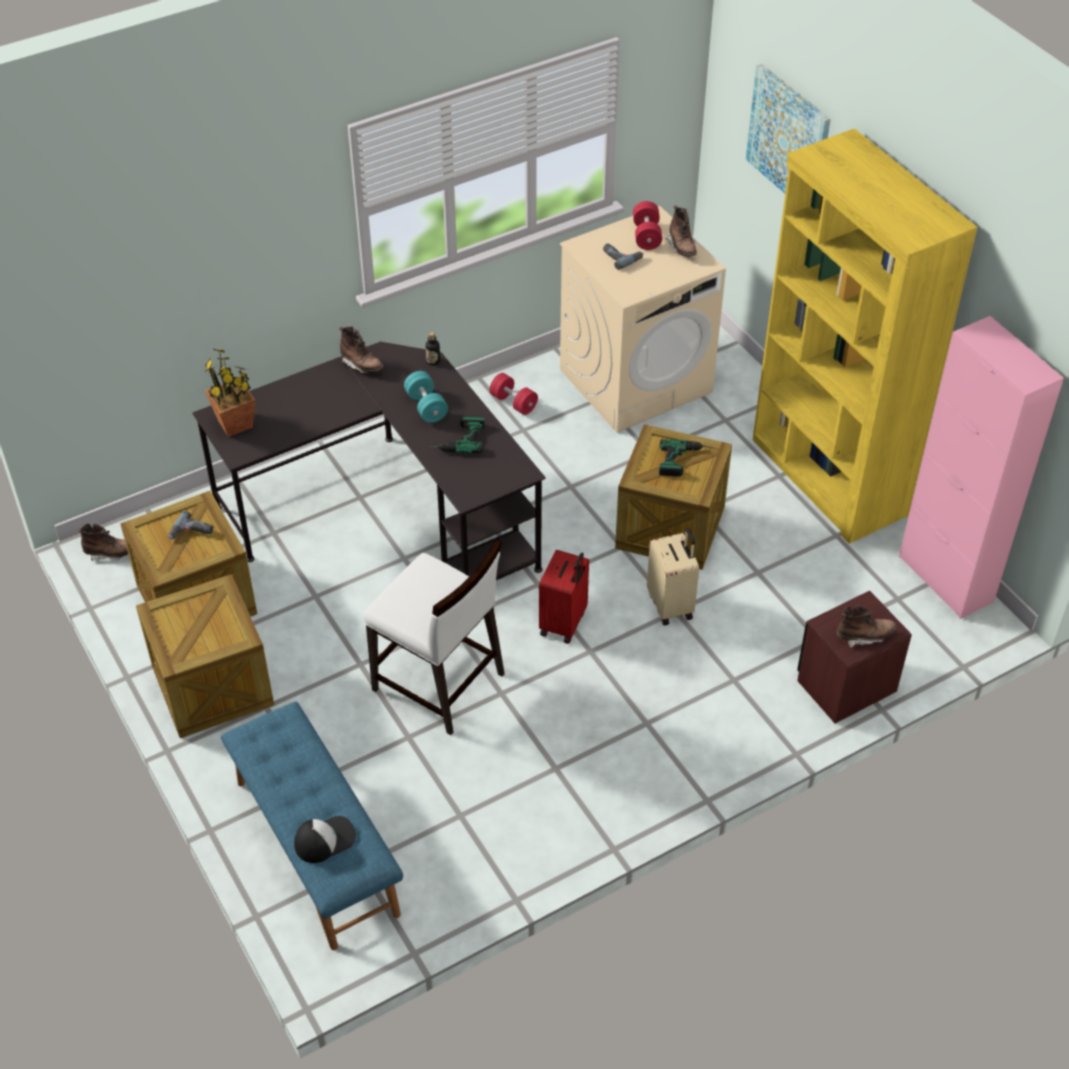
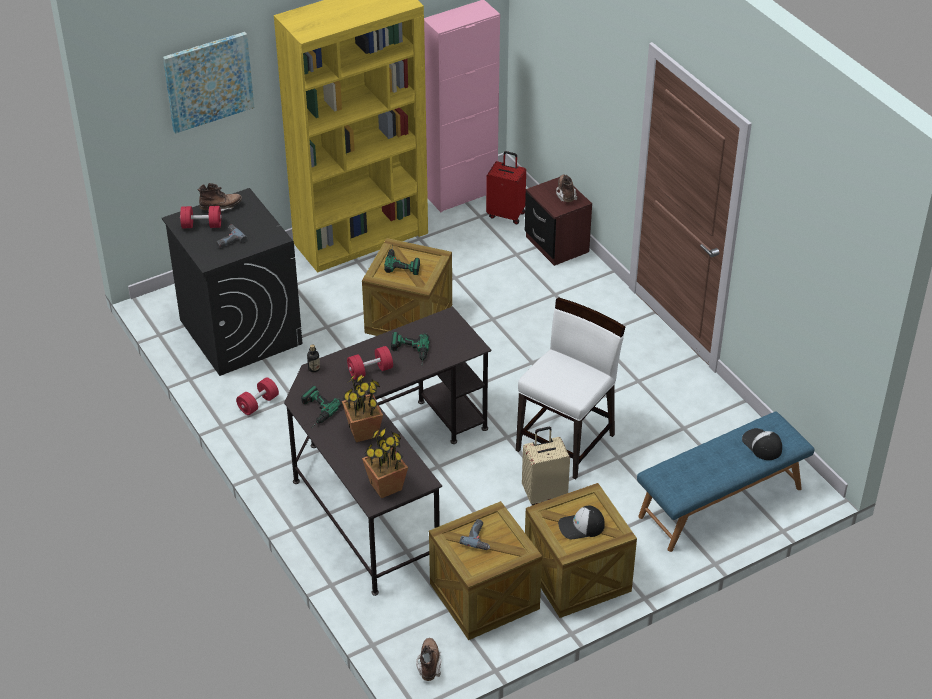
camera: 90 degrees left, 5 degrees down
(193, 625) = (581, 526): none -> cap
(324, 404) = (363, 431): none -> potted plant
(361, 365) = (314, 411): brown boot -> power drill
(426, 406) = (370, 371): turquoise dumbbell -> red dumbbell
(564, 623) = (506, 375): red suitcase -> red suitcase (506, 214)
(636, 380) = (240, 331): beige washing machine -> black washing machine
(671, 605) = (487, 321): beige suitcase -> beige suitcase (544, 494)

